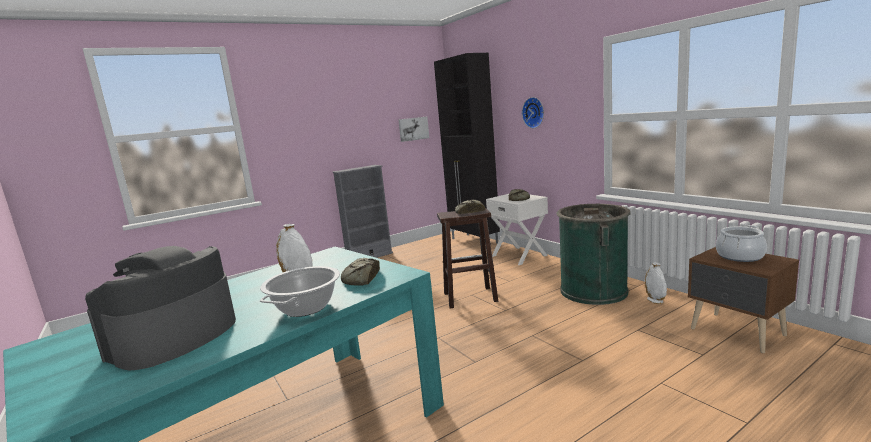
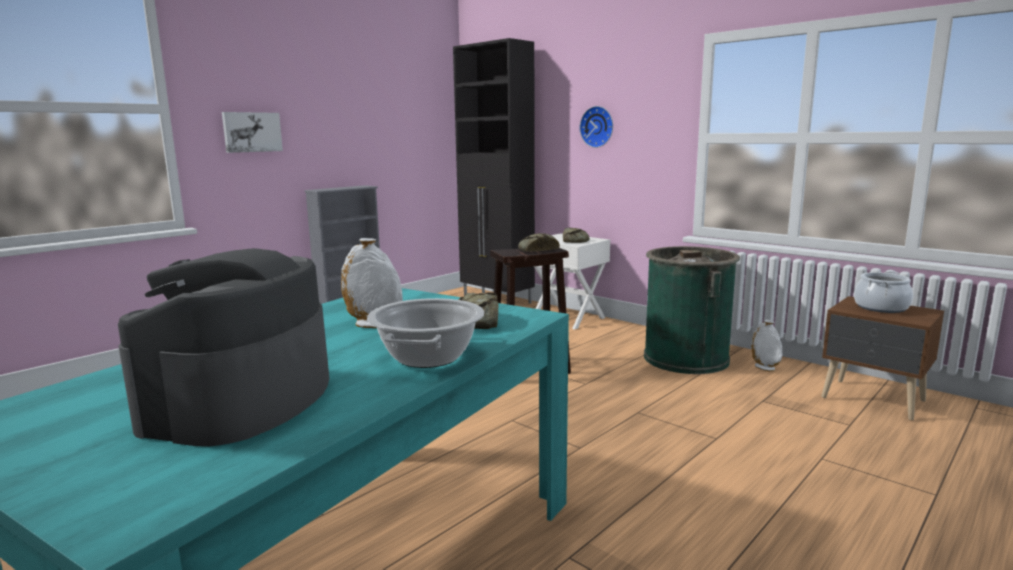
camera: 15 degrees left, 0 degrees up
(413, 129) = (416, 139): picture -> picture (252, 132)

